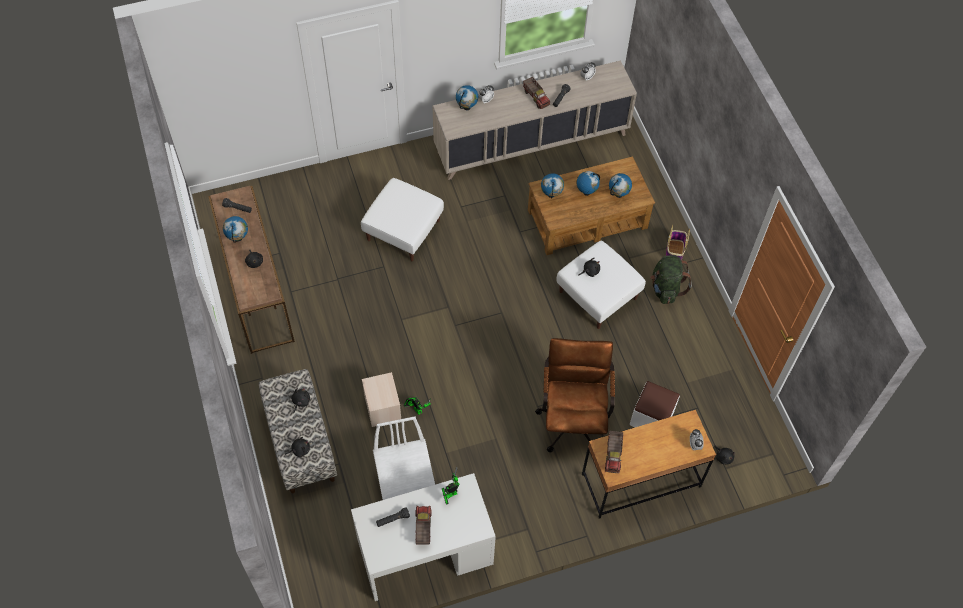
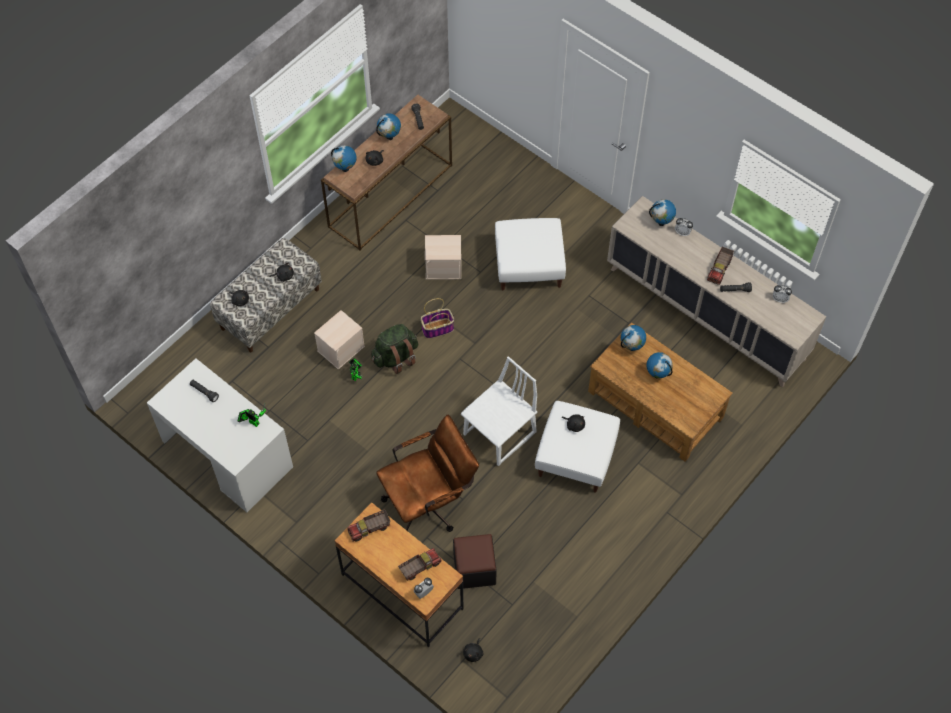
camera: 60 degrees right, 0 degrees up
(358, 289) = (444, 266): none -> beige storage box
(406, 485) = (279, 407): white chair -> white chair (500, 434)
(422, 528) = (209, 418): toy truck -> toy truck (419, 567)
(618, 195) = (675, 403): globe -> globe (345, 169)
(652, 417) = (474, 569): white ottoman -> black ottoman
(666, 288) = (626, 512): green backpack -> green backpack (395, 357)
(674, 251) = (676, 499): basket -> basket (438, 328)

